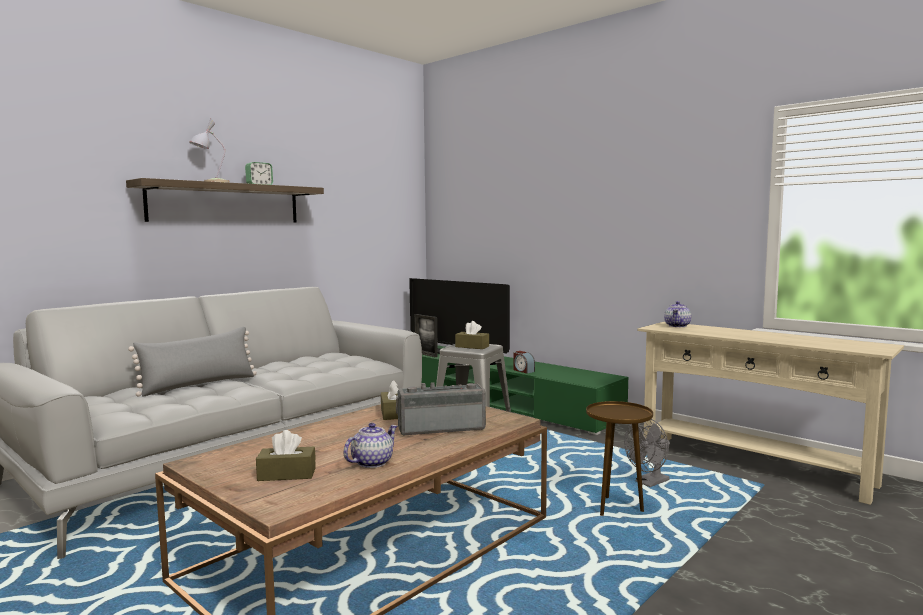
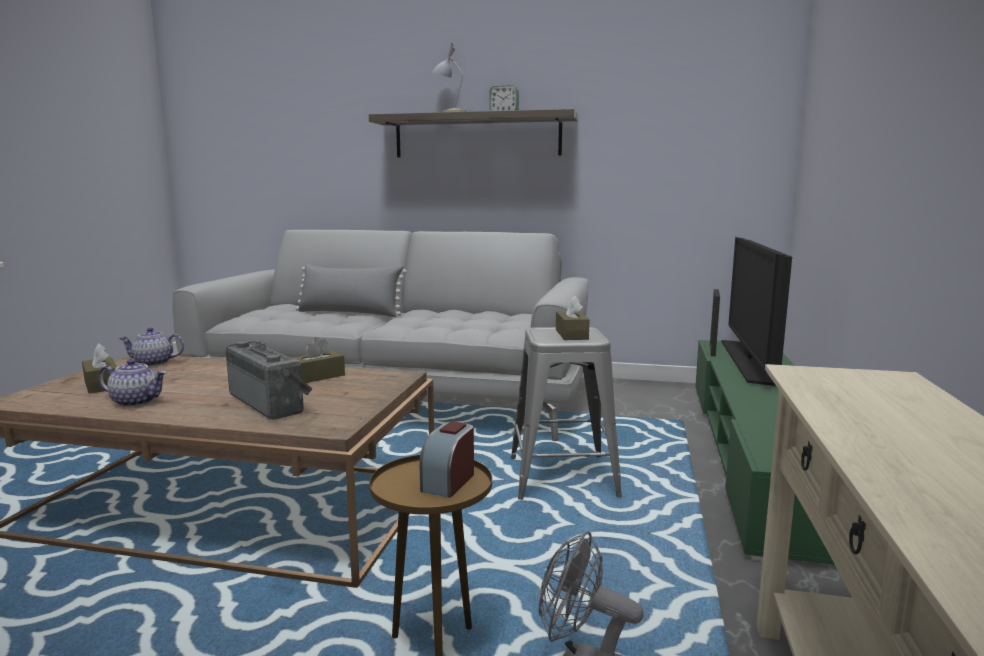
camera: 60 degrees right, 5 degrees up
(523, 370) = (750, 406): alarm clock -> alarm clock (448, 481)
(677, 326) = (877, 385): teapot -> teapot (153, 363)

